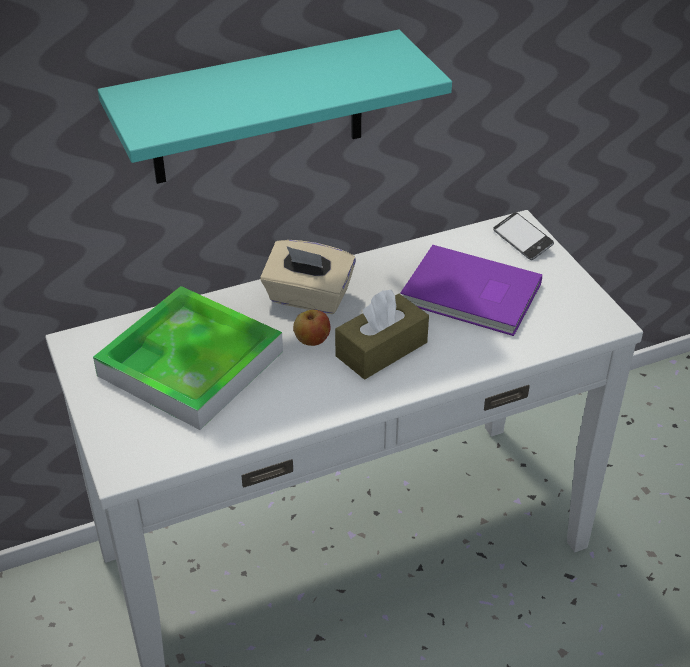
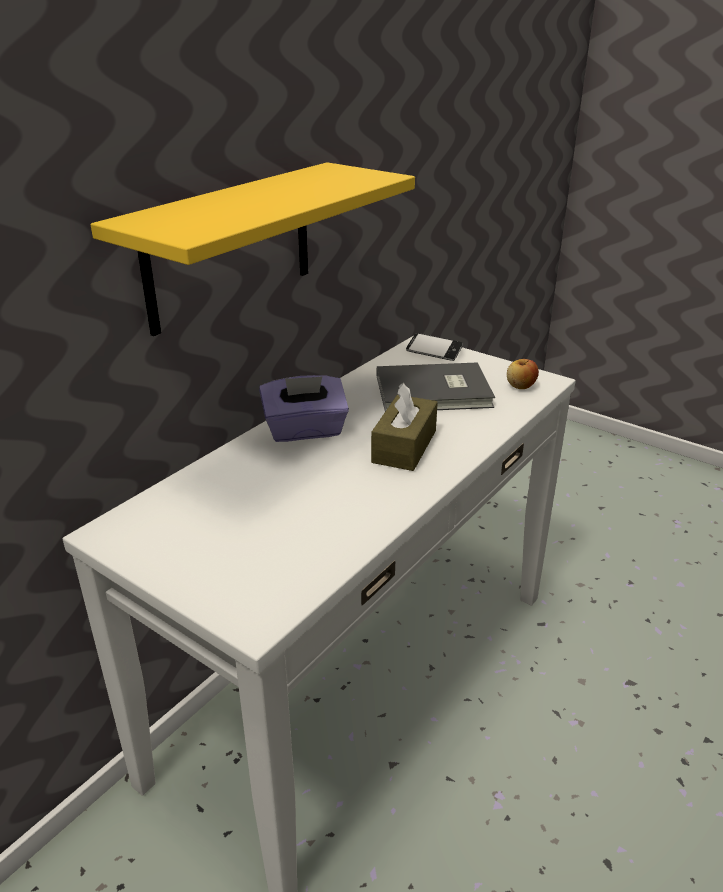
camera: 30 degrees left, 10 degrees down
(191, 363) = (244, 510): tray -> none
(257, 109) = (230, 246): turquoise shelf -> yellow shelf
(308, 297) = (305, 431): beige tissue box -> purple tissue box
(312, 340) = (339, 458): apple -> apple (520, 386)
(472, 295) = (435, 392): purple book -> grey book

